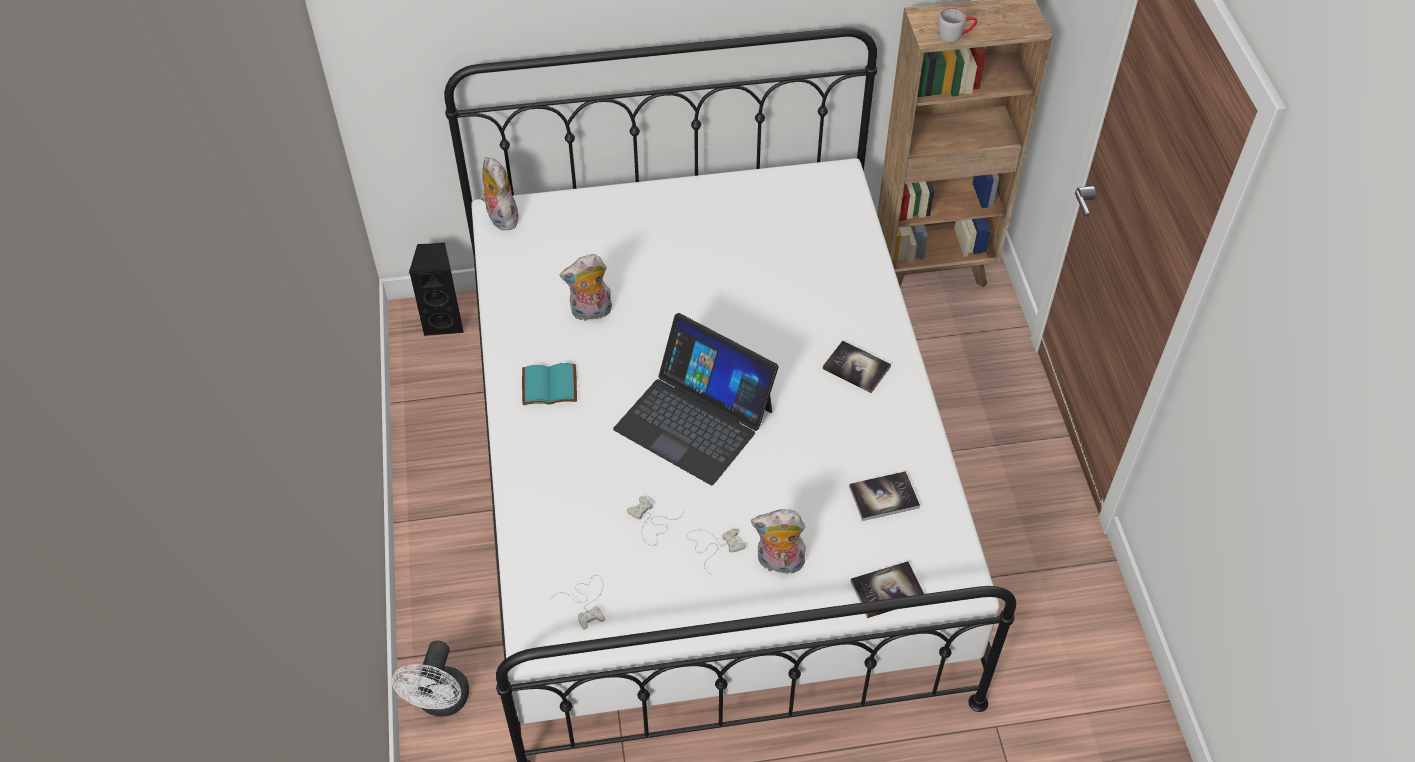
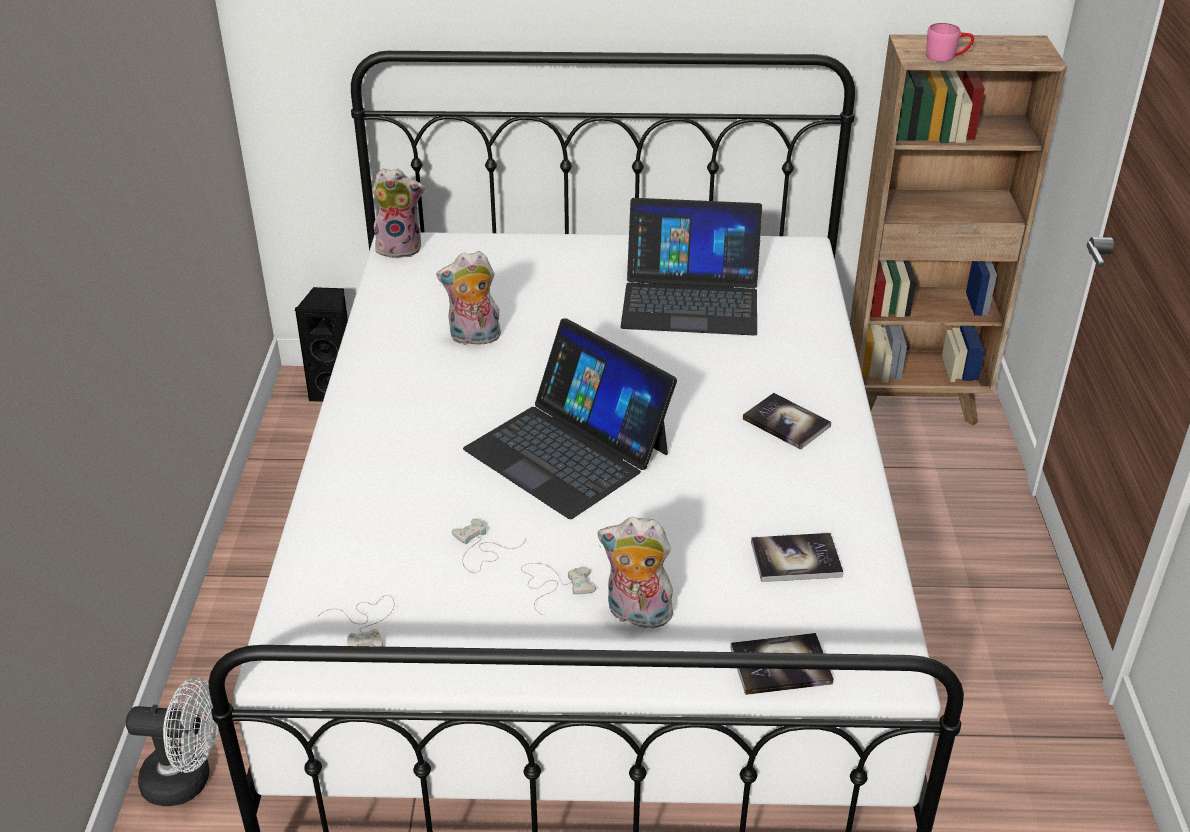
camera: 10 degrees right, 15 degrees down
(441, 702) = (188, 780): white fan -> white fan turned 105 degrees counterclockwise
(500, 217) = (400, 248): plush toy -> plush toy turned 105 degrees clockwise
(550, 384) = (402, 398): turquoise book -> none
(758, 244) = (690, 298): none -> laptop
(955, 34) = (947, 56): grey mug -> pink mug

